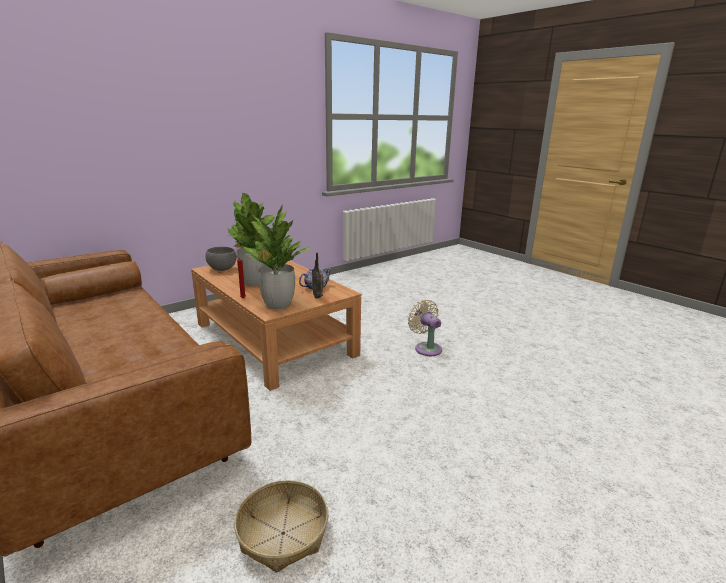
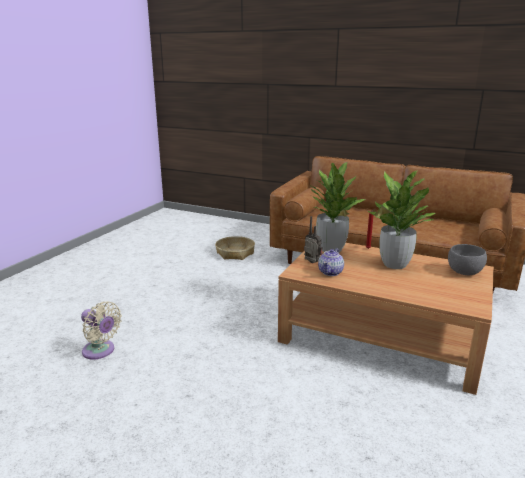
camera: 155 degrees right, 0 degrees up
(426, 348) = (213, 373): beige fan -> beige fan (100, 351)

